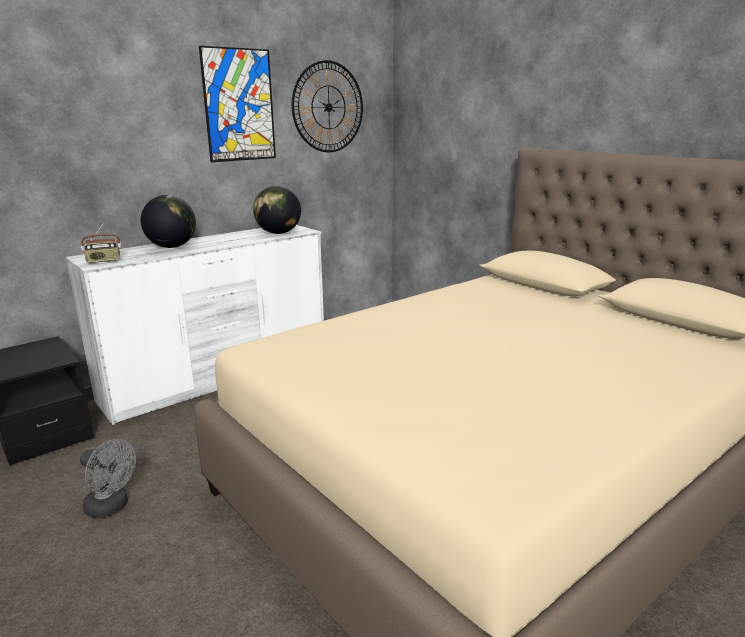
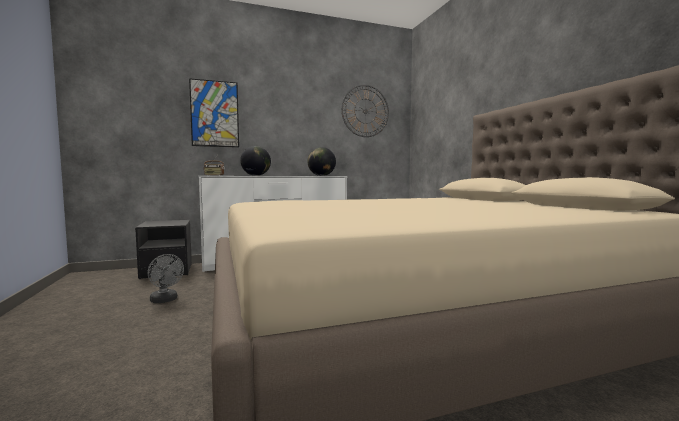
camera: 20 degrees right, 15 degrees down
(239, 105) = (309, 105): picture -> picture (214, 114)

